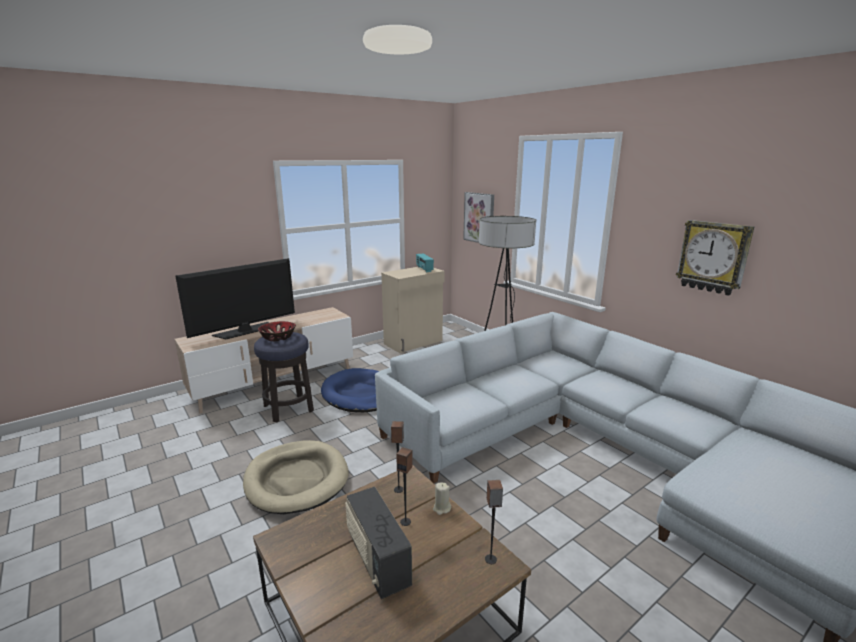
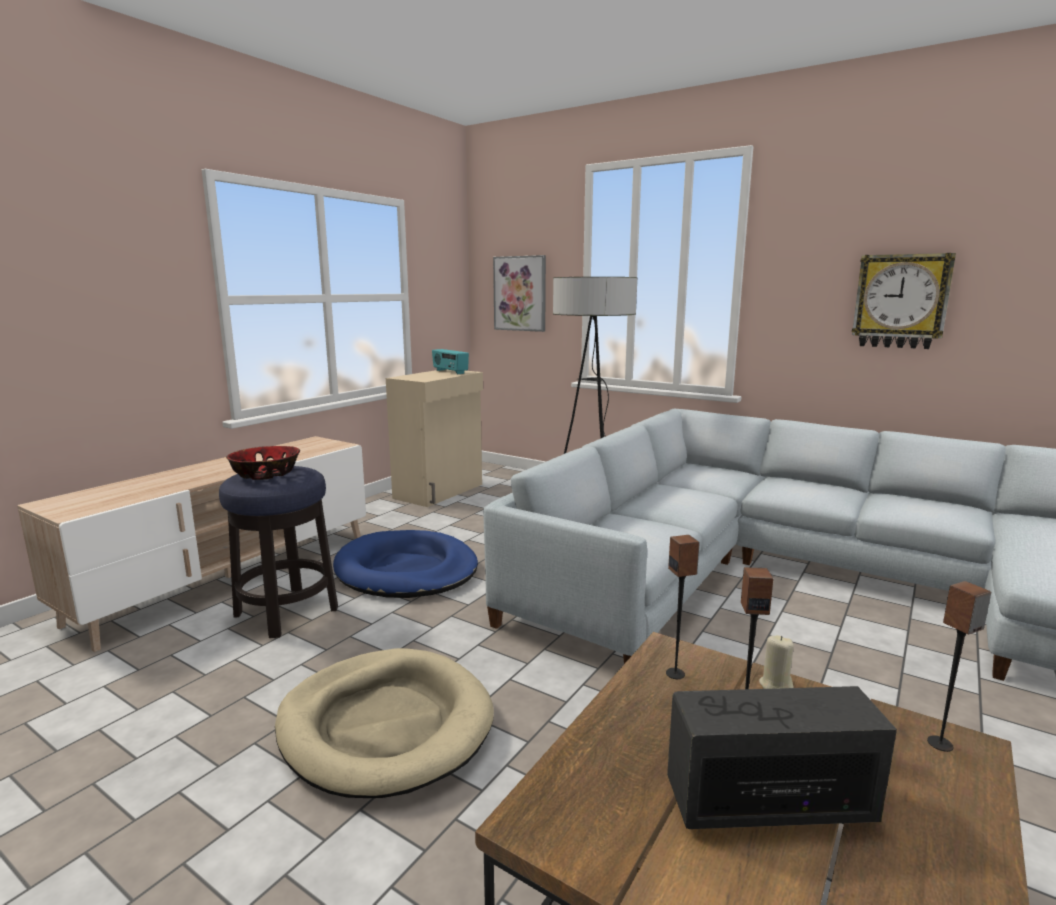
camera: 20 degrees left, 5 degrees down
(245, 331) = (173, 479): television -> none
(377, 560) = (769, 802): radio -> radio turned 135 degrees clockwise

